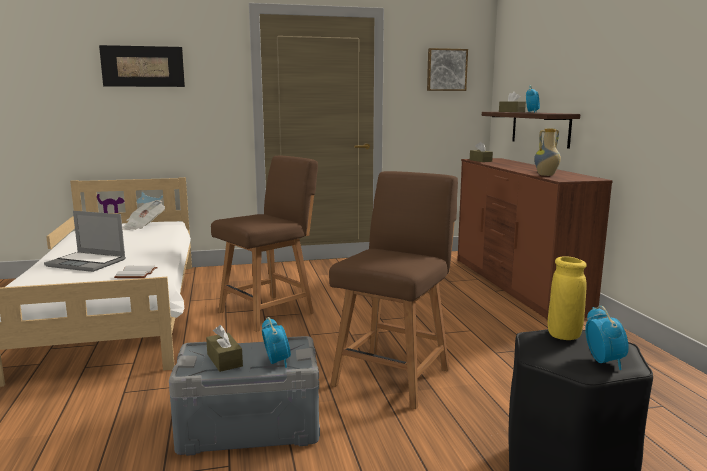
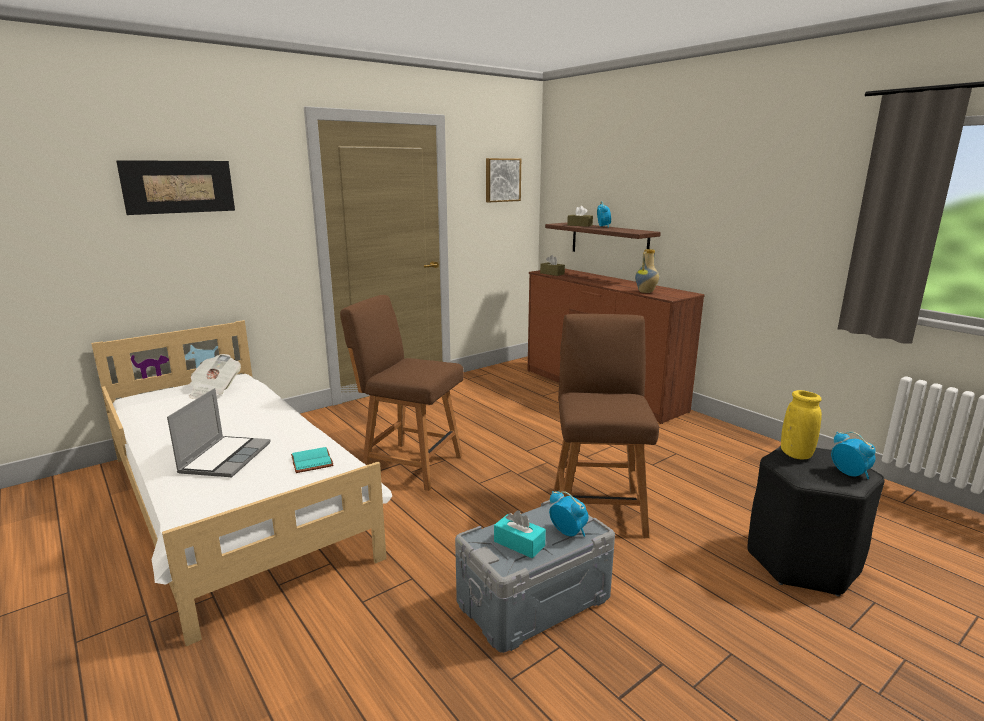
camera: 25 degrees left, 5 degrees up
(87, 263) = (225, 457): laptop -> laptop turned 75 degrees counterclockwise
(137, 274) = (313, 461): white book -> turquoise book
(224, 360) = (519, 544): brown tissue box -> turquoise tissue box
(269, 311) = (409, 465): brown chair -> brown chair turned 90 degrees counterclockwise

